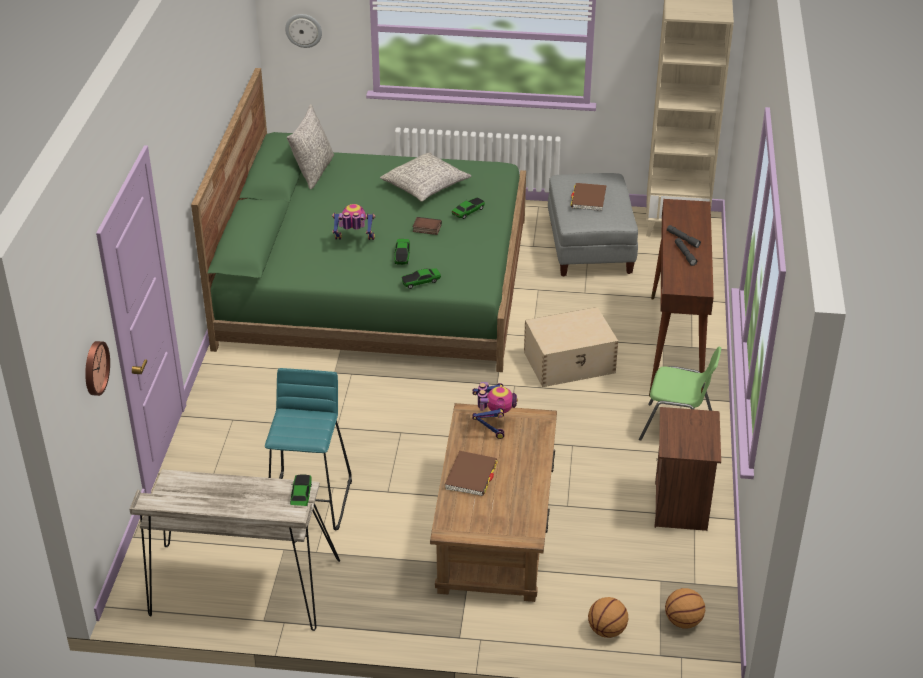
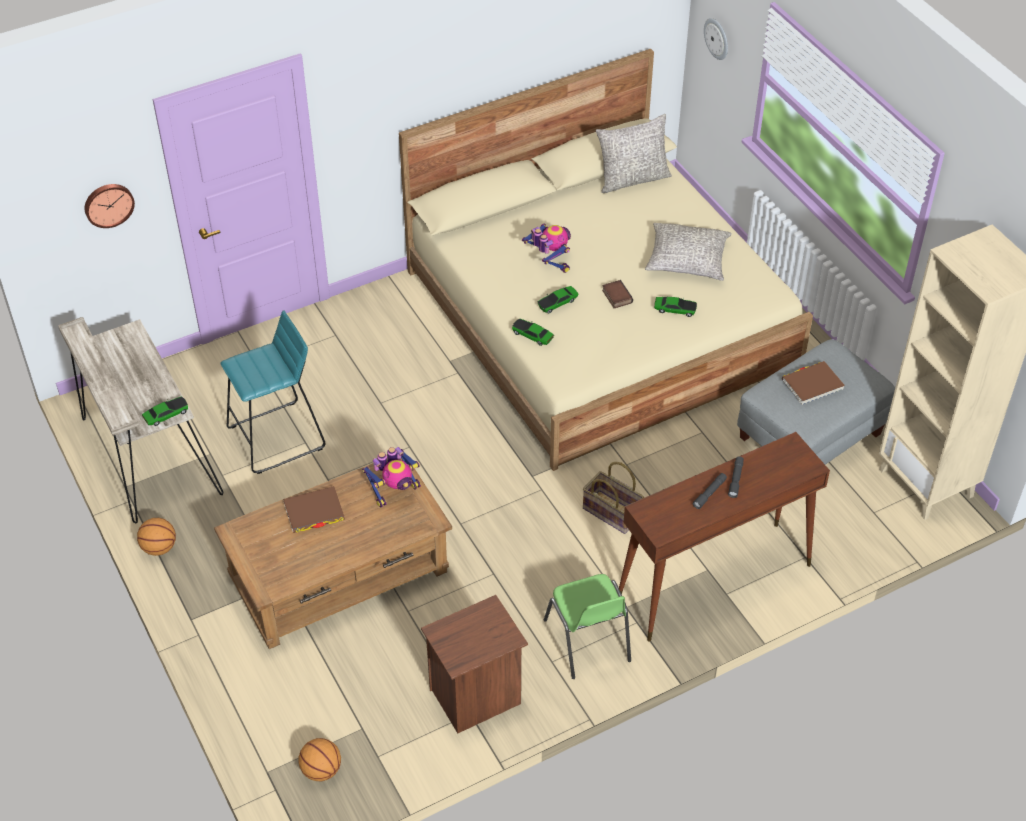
camera: 55 degrees right, 10 degrees up
(375, 282) = (600, 316): green bed -> beige bed
(570, 362) = (612, 512): beige storage box -> basket
(607, 631) = (269, 718): basketball -> basketball (159, 548)

